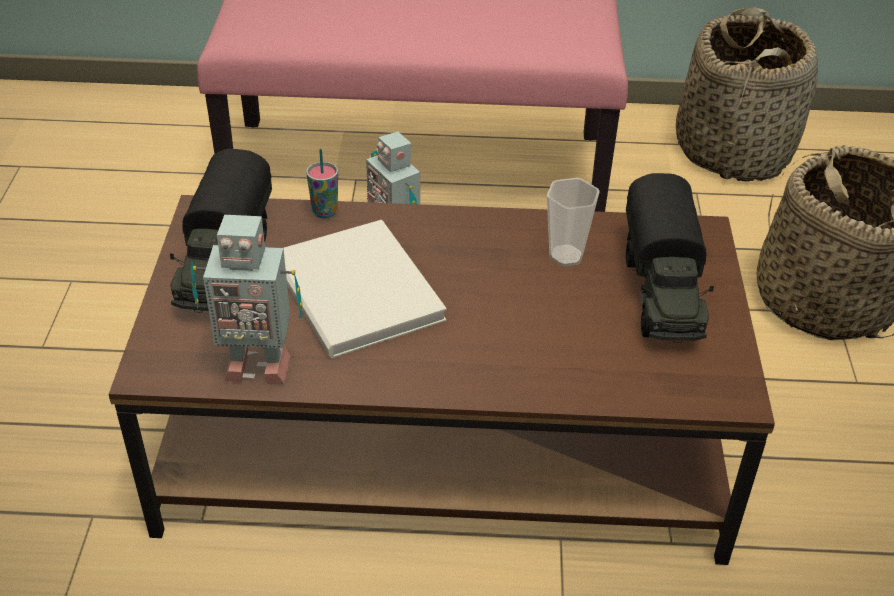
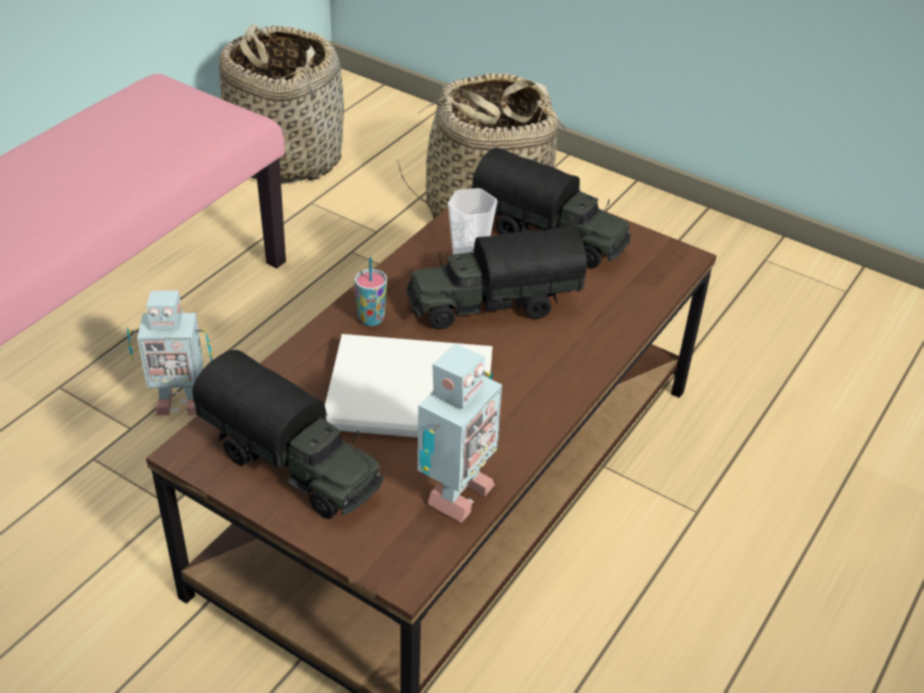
camera: 60 degrees left, 0 degrees up
(325, 212) = (279, 369): cup -> cup (371, 319)
(519, 293) = (492, 304): none -> toy truck

